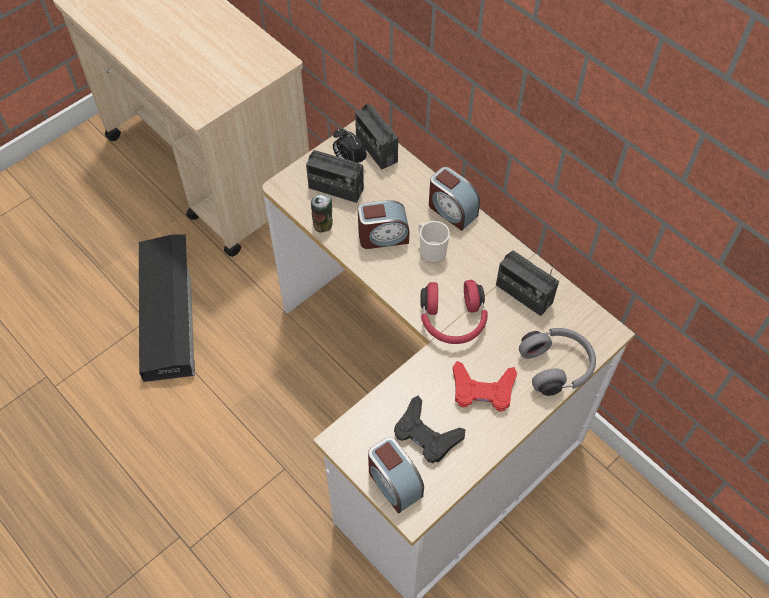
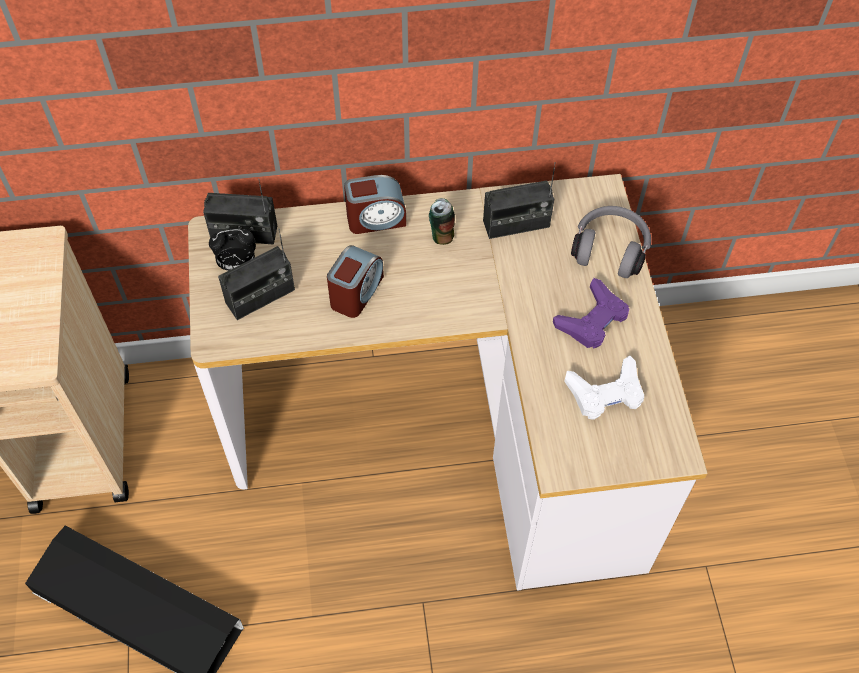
camera: 55 degrees left, 0 degrees up
(323, 224) = (295, 334): can -> can (441, 235)
(394, 483) = (637, 450): alarm clock -> none
(426, 434) = (605, 393): black game controller -> white game controller
(430, 250) = (407, 264): mug -> none
(453, 321) = (500, 296): red headphones -> none
(482, 390) = (592, 319): red game controller -> purple game controller

